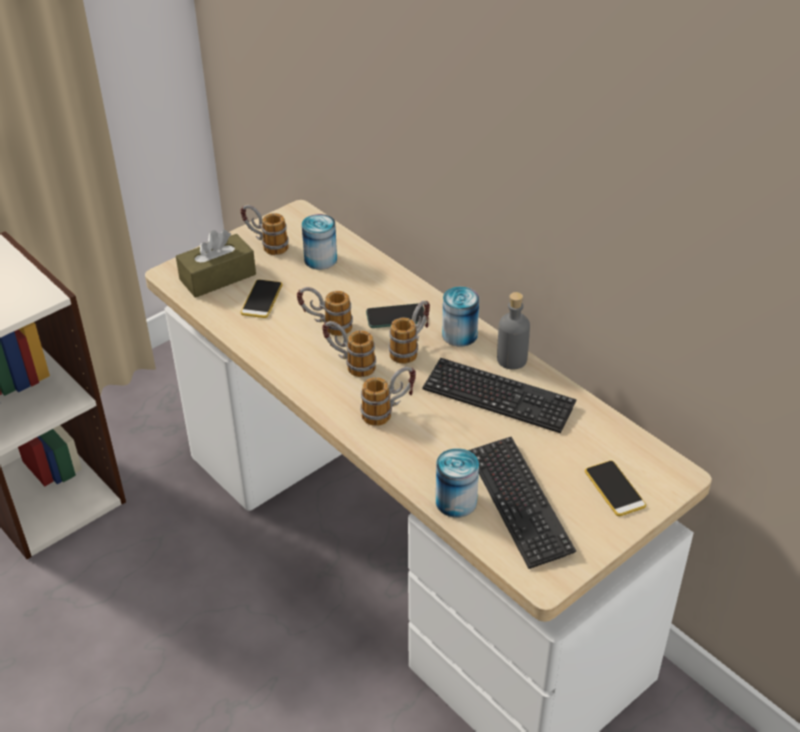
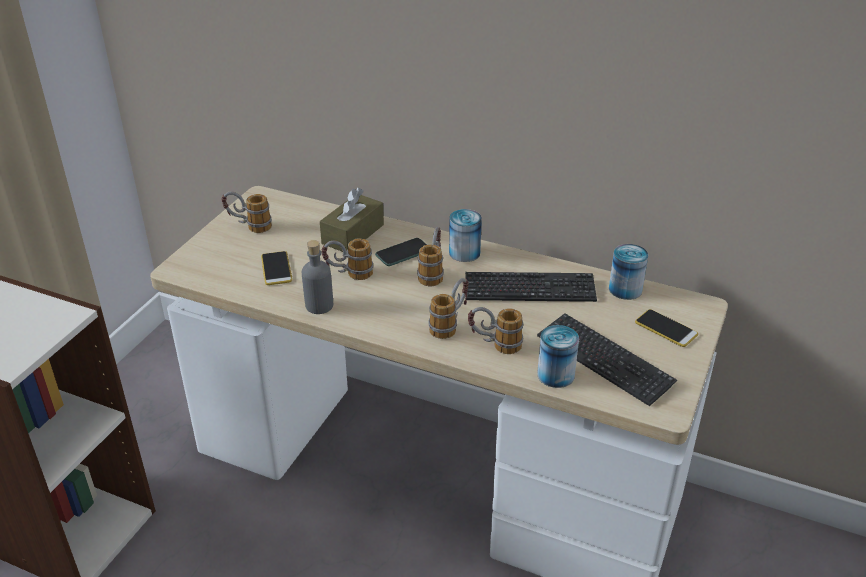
camera: 25 degrees left, 5 degrees down
(217, 277) = (223, 261): brown tissue box -> brown tissue box (353, 234)
(320, 259) = (306, 226): can -> can (625, 289)
(349, 364) = (390, 298): mug -> mug (494, 345)
(511, 359) = (519, 260): grey bottle -> grey bottle (319, 305)

